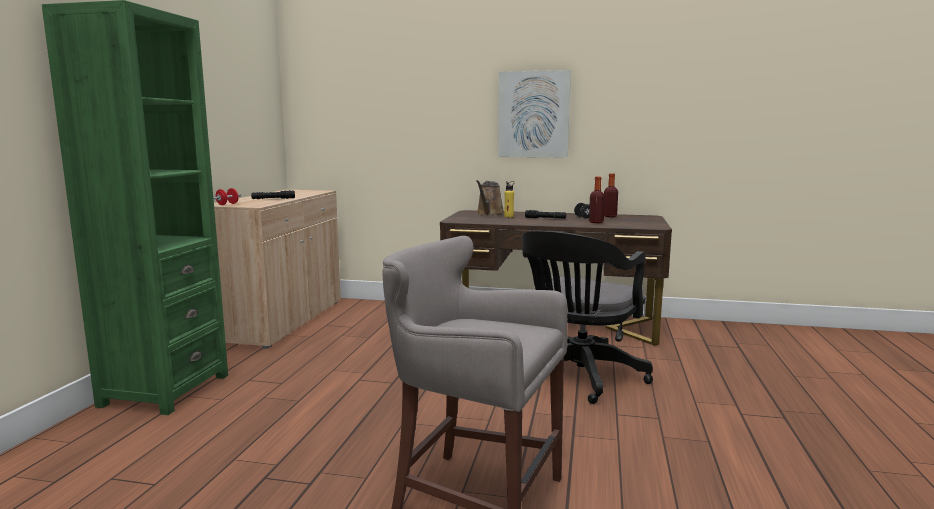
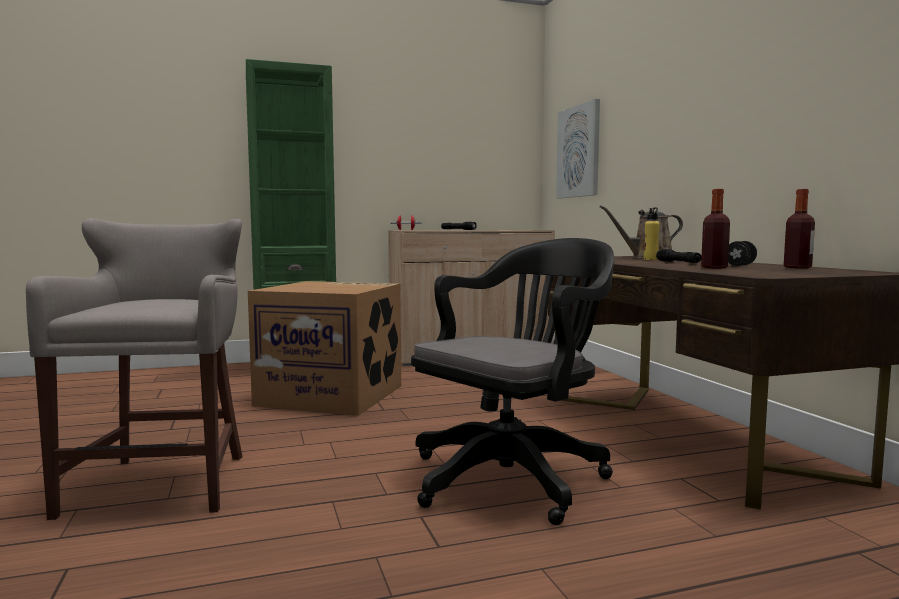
camera: 60 degrees right, 5 degrees down
(315, 392) = (333, 395): none -> cardboard box
(533, 114) = (731, 108): picture -> picture (579, 151)
(577, 377) = (514, 476): black office chair -> black office chair turned 135 degrees clockwise

